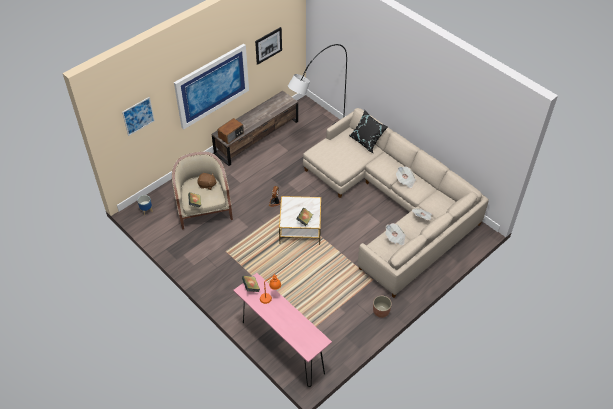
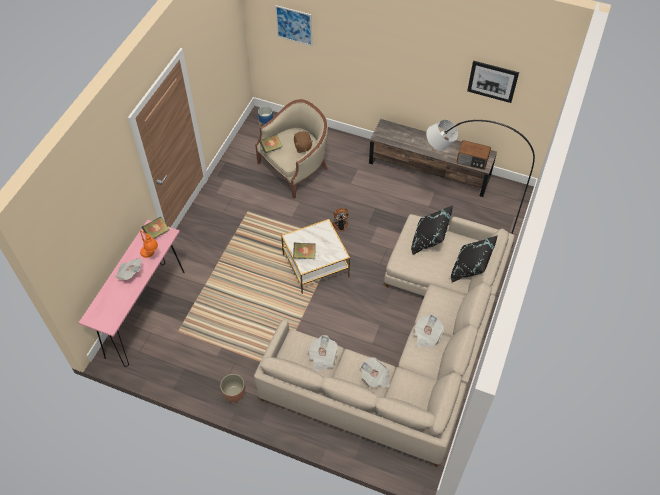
camera: 65 degrees right, 5 degrees up
(212, 85) = (396, 66): picture -> none
(231, 135) = (389, 136): radio -> radio (472, 161)
(280, 315) = (130, 273): none -> newspaper
(333, 151) = (429, 240): none -> black pillow

